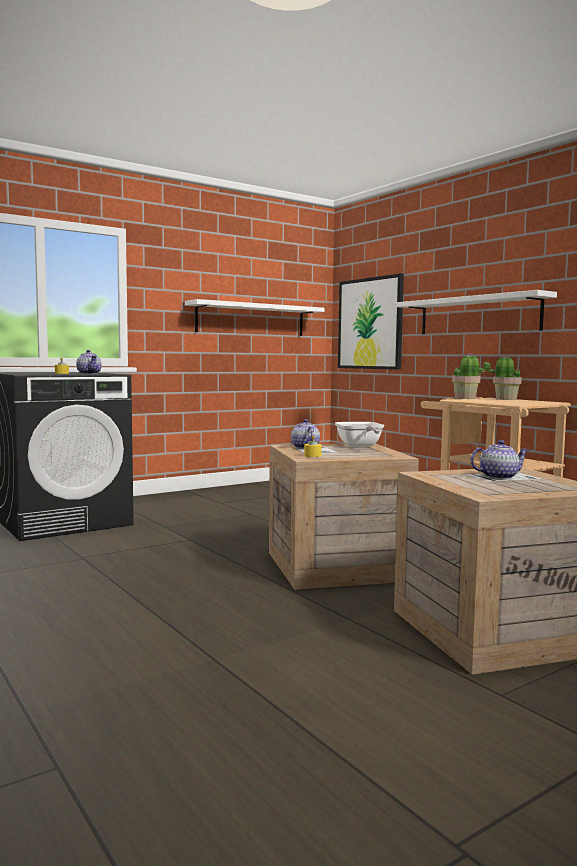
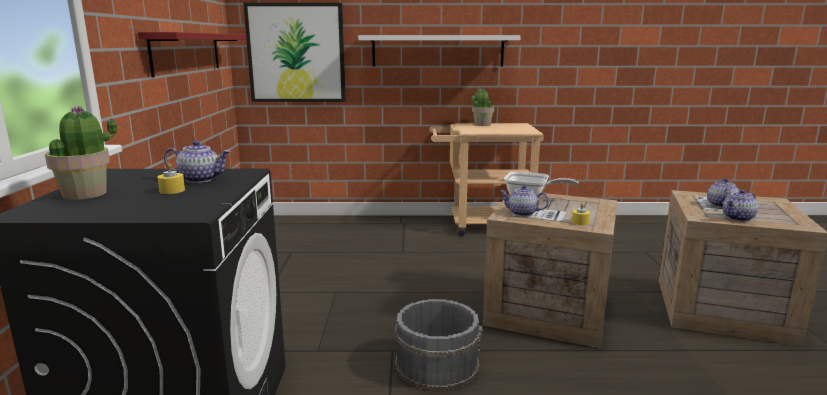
camera: 55 degrees left, 10 degrees up
(188, 551) = (437, 364): none -> grey bucket
(251, 319) = (187, 53): white shelf -> red shelf
(453, 481) = (738, 218): none -> teapot
(465, 398) = (470, 129): potted plant -> potted plant (86, 194)

